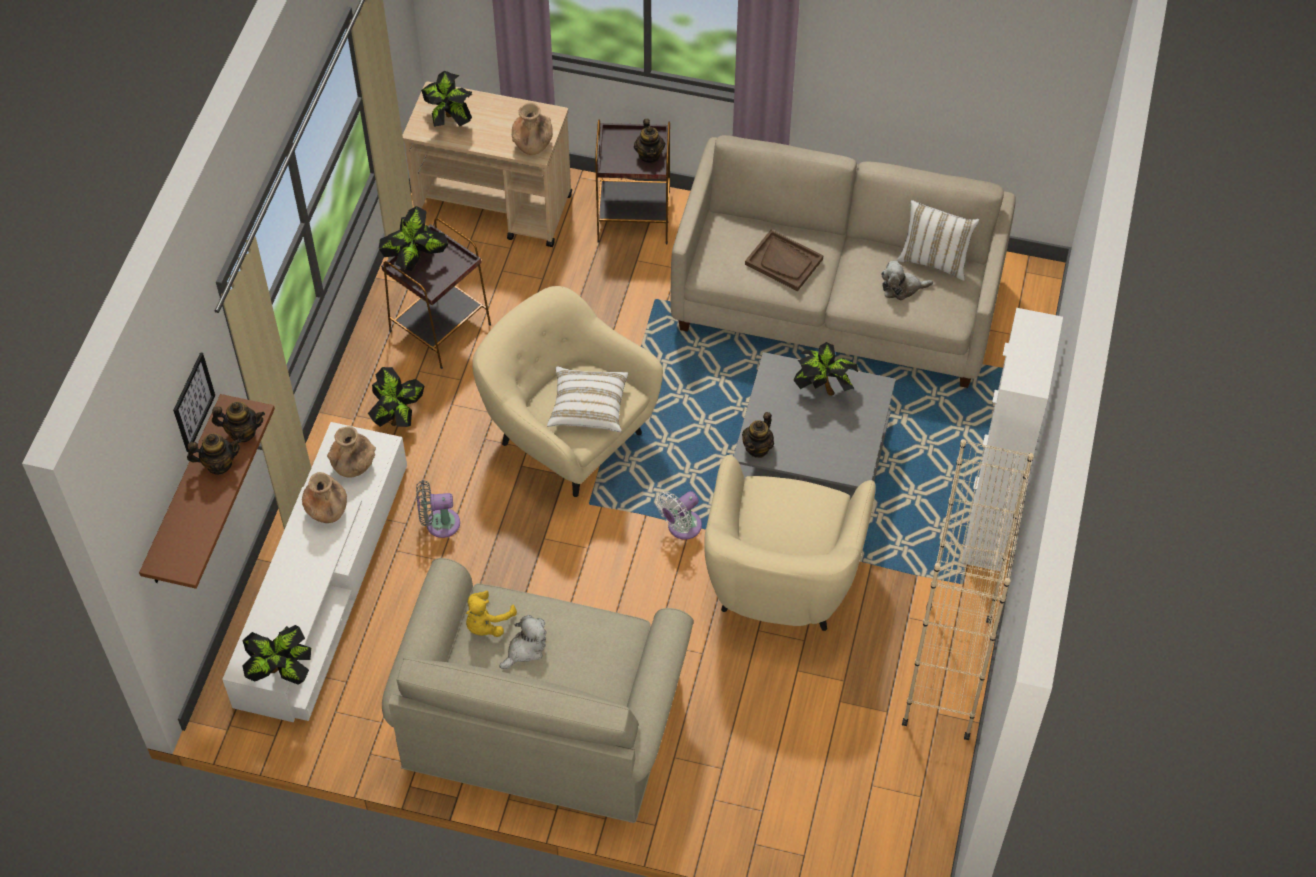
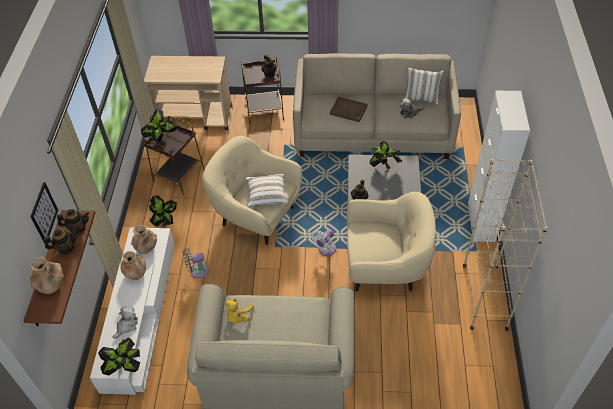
camera: 10 degrees left, 5 degrees down
(449, 120) = (166, 70): potted plant -> none
(525, 649) = (263, 326): plush toy -> plush toy (127, 325)
(532, 145) = (211, 75): brown vase -> brown vase (51, 285)
(781, 581) = (385, 267): beige armchair -> beige armchair turned 90 degrees counterclockwise

